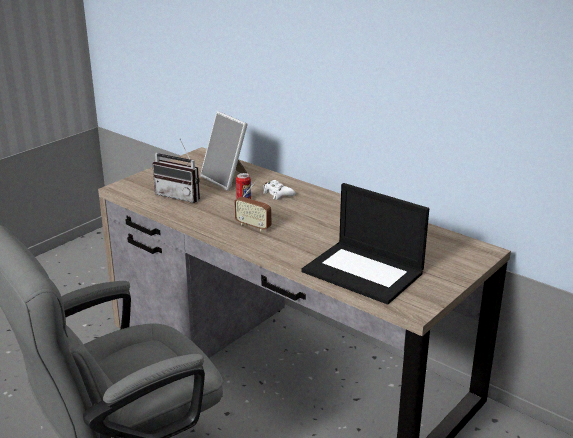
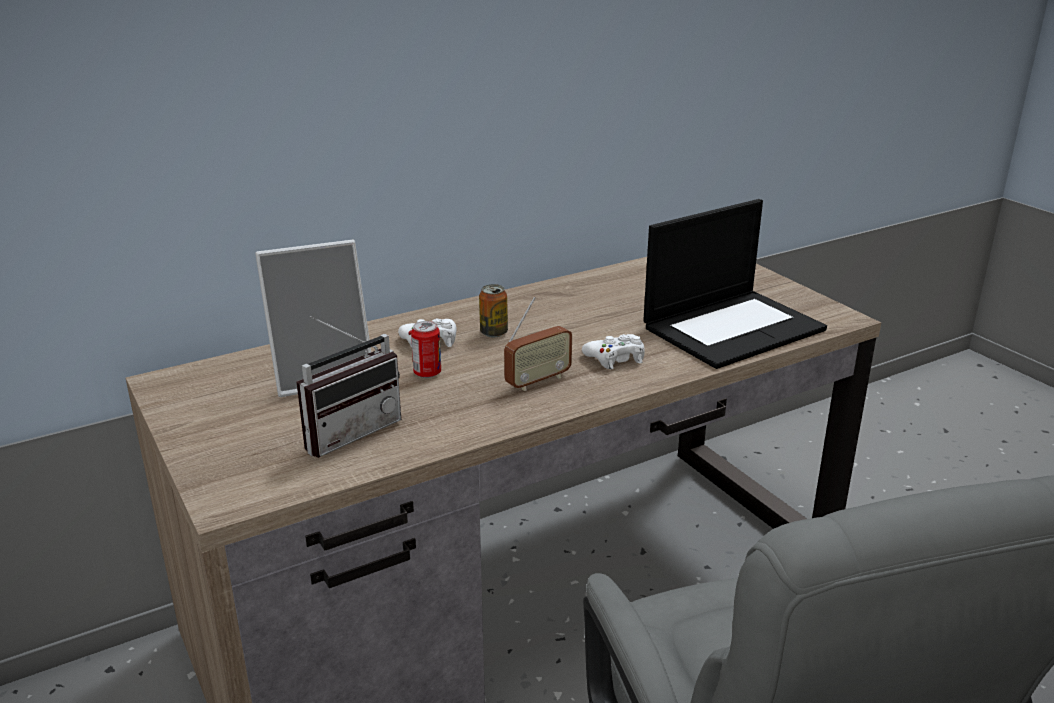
camera: 70 degrees left, 0 degrees up
(293, 242) = (616, 358): none -> white game controller
(299, 206) = (493, 333): none -> can

